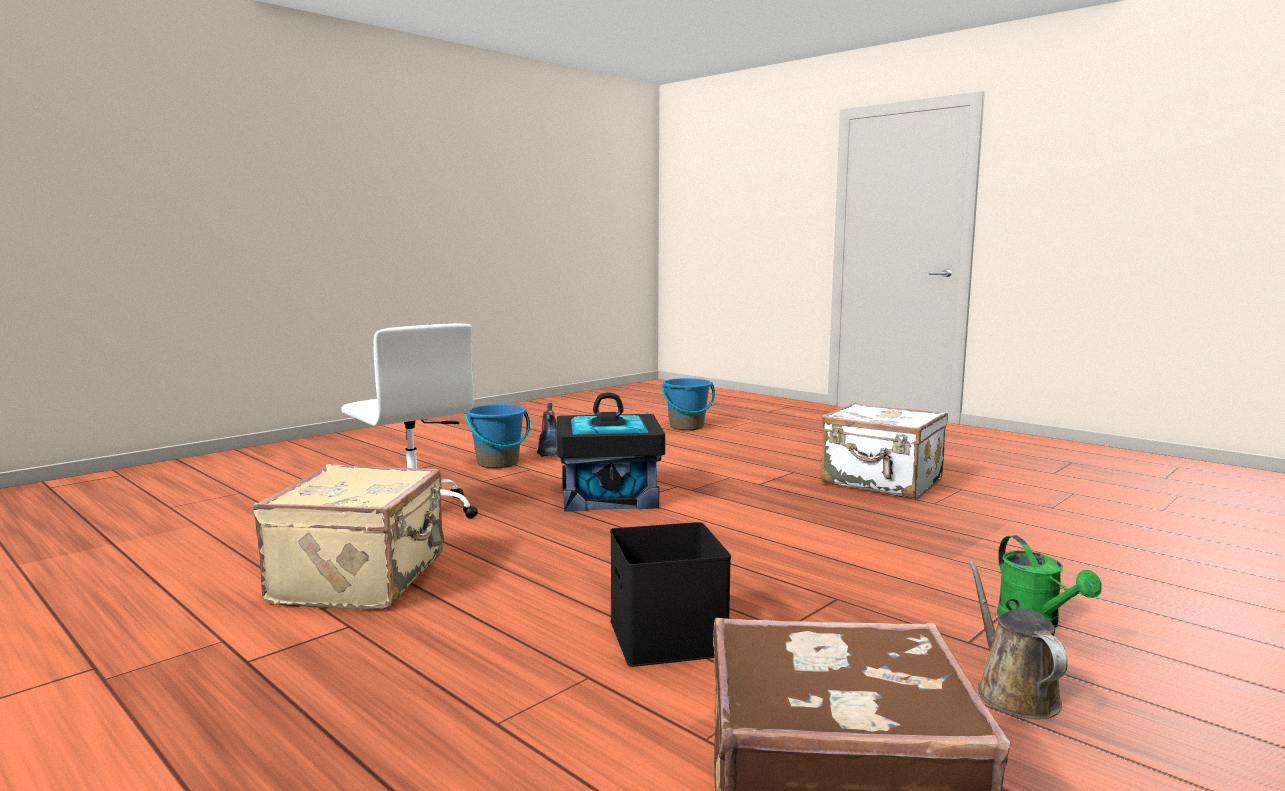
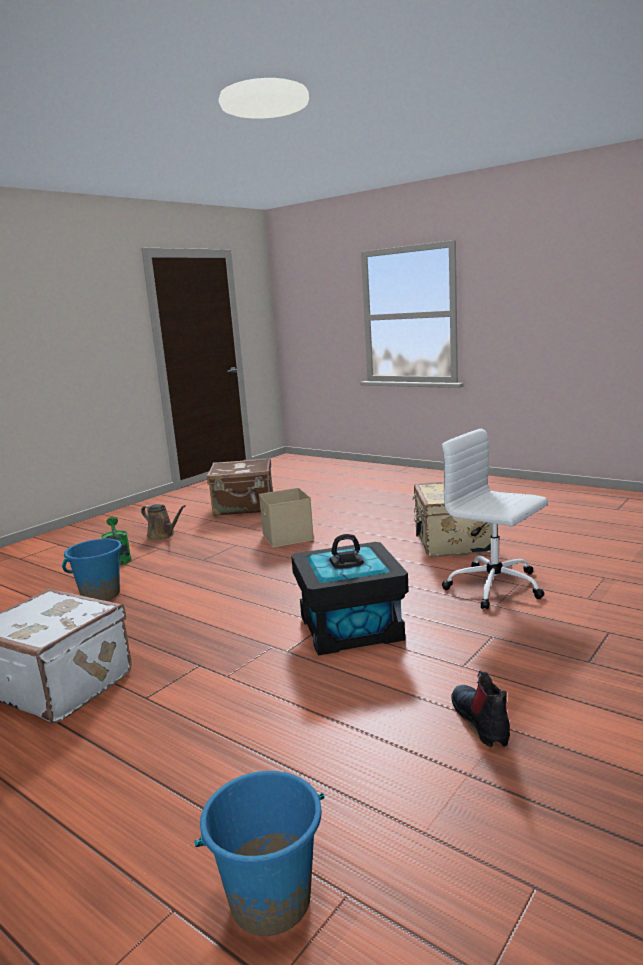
camera: 175 degrees right, 5 degrees up
(498, 463) = (517, 675): blue bucket -> blue bucket (100, 595)
(670, 638) = (286, 537): black storage box -> beige storage box
(1013, 692) = (163, 535): brown watering can -> brown watering can turned 45 degrees counterclockwise

